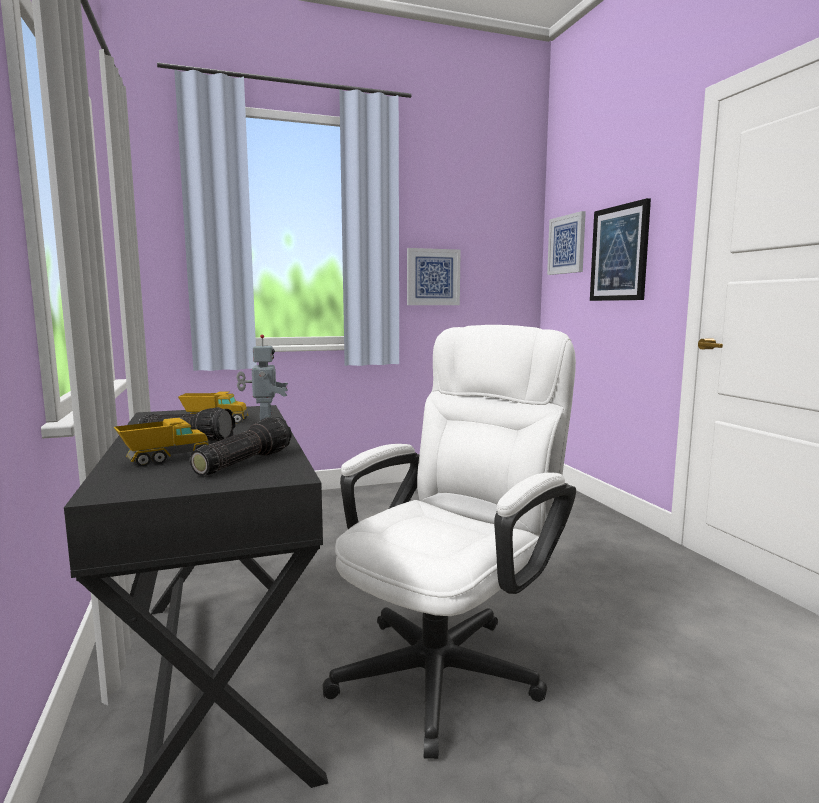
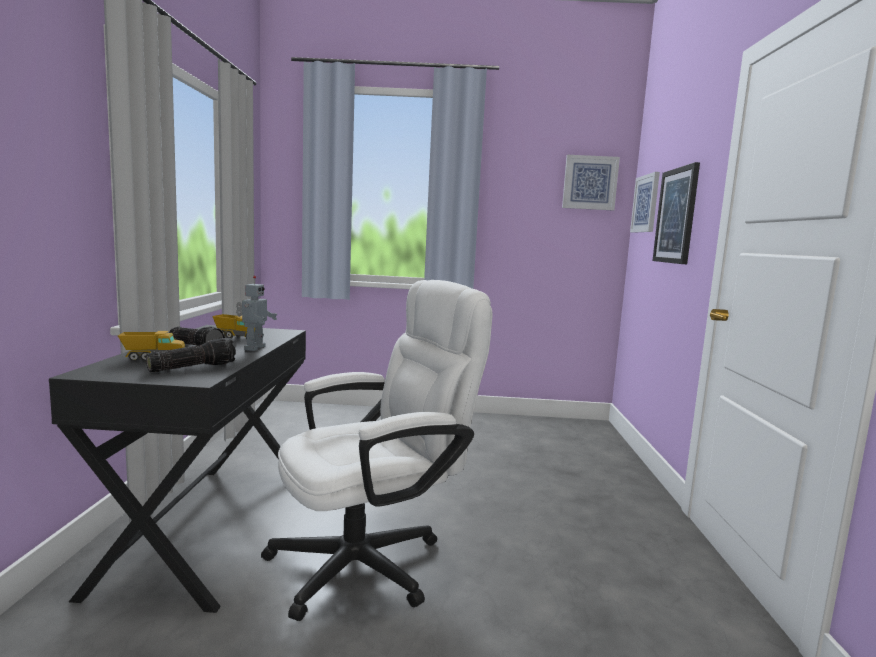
camera: 20 degrees right, 0 degrees up
(433, 277) = (514, 230): picture -> picture (590, 183)

